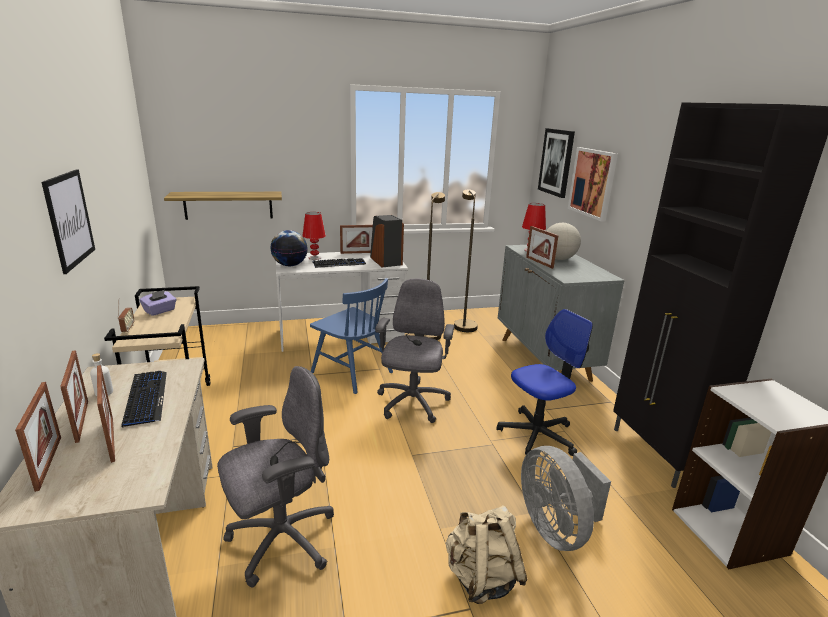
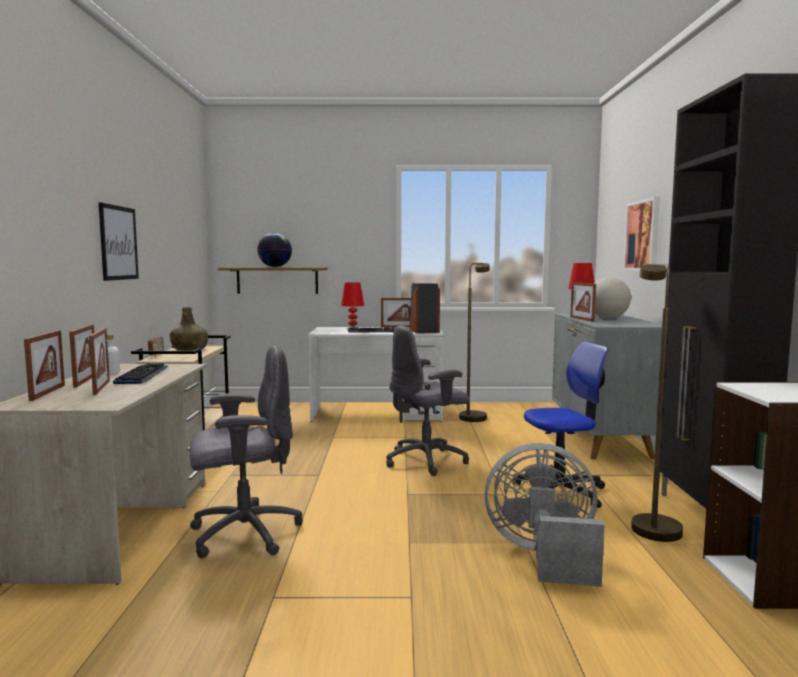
camera: 15 degrees right, 15 degrees down
(160, 311) = (189, 349): purple tissue box -> green bottle
(290, 265) = (325, 331): globe -> globe (275, 267)
(351, 372) = (374, 437): blue chair -> none
(412, 403) = (427, 461): grey office chair -> grey office chair turned 135 degrees counterclockwise
(463, 324) = (517, 412): brown floor lamp -> brown floor lamp (651, 524)
(481, 578) = (436, 579): beige backpack -> none
(556, 162) = (613, 227): picture -> none
(556, 528) = (543, 556): grey fan -> grey fan turned 105 degrees clockwise

